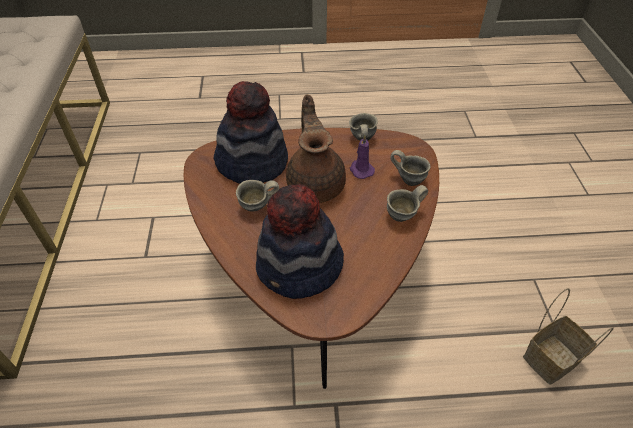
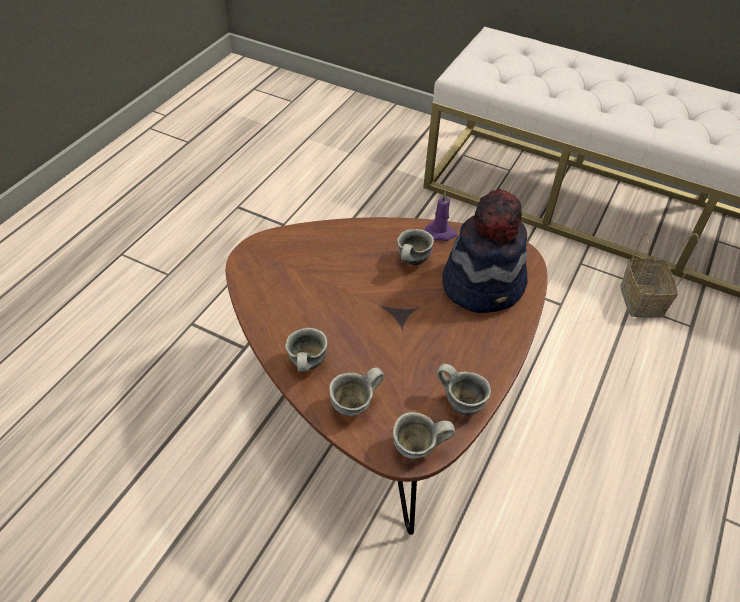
camera: 120 degrees right, 0 degrees up
(300, 268) = (313, 258): hat -> none
(316, 184) = (412, 319): brown teapot -> none
(361, 170) = (405, 370): purple candle -> purple candle (441, 233)
(409, 144) = (418, 451): none -> grey mug
(551, 357) = (113, 562): basket -> basket (643, 301)

